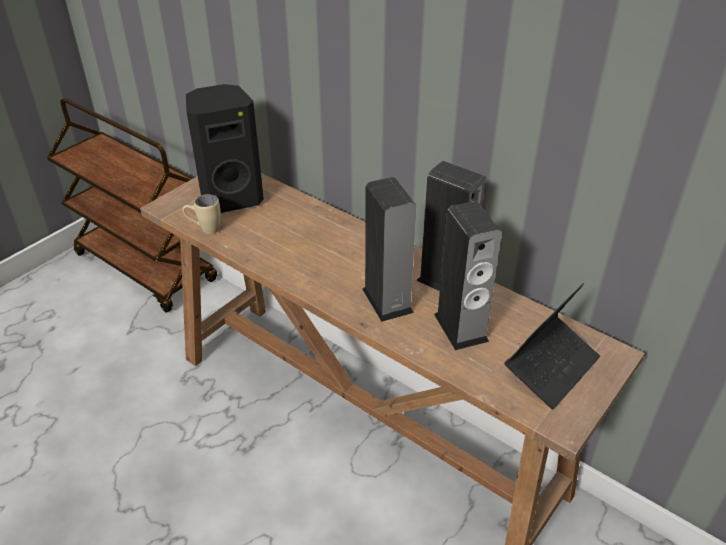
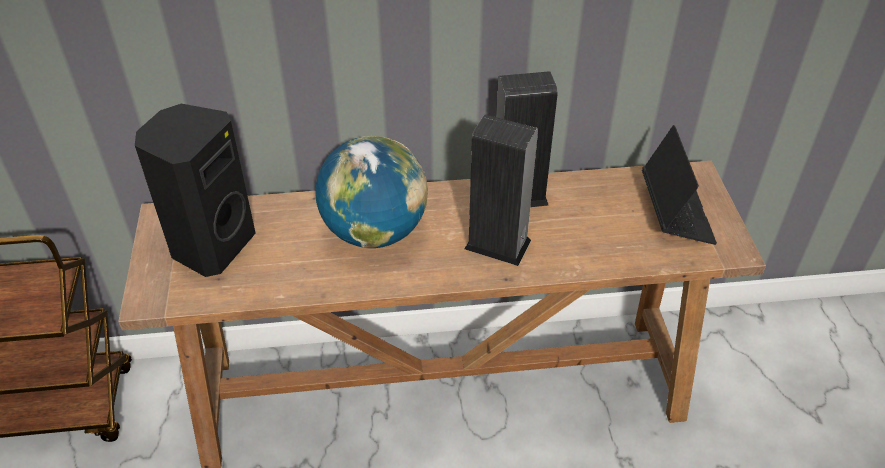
camera: 45 degrees left, 5 degrees up
(204, 229) = (232, 294): beige mug -> none
(323, 245) = (374, 232): none -> globe
(460, 327) = (580, 227): speaker -> none

